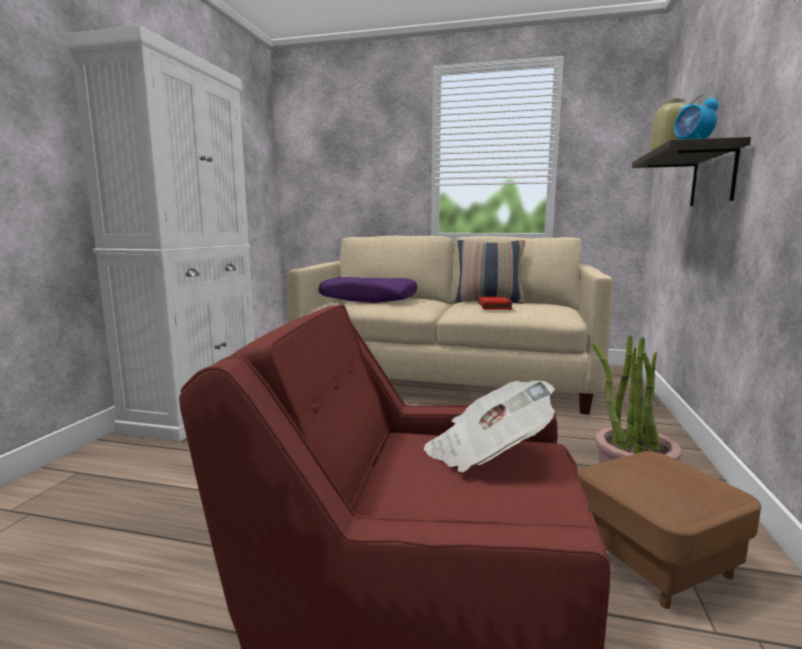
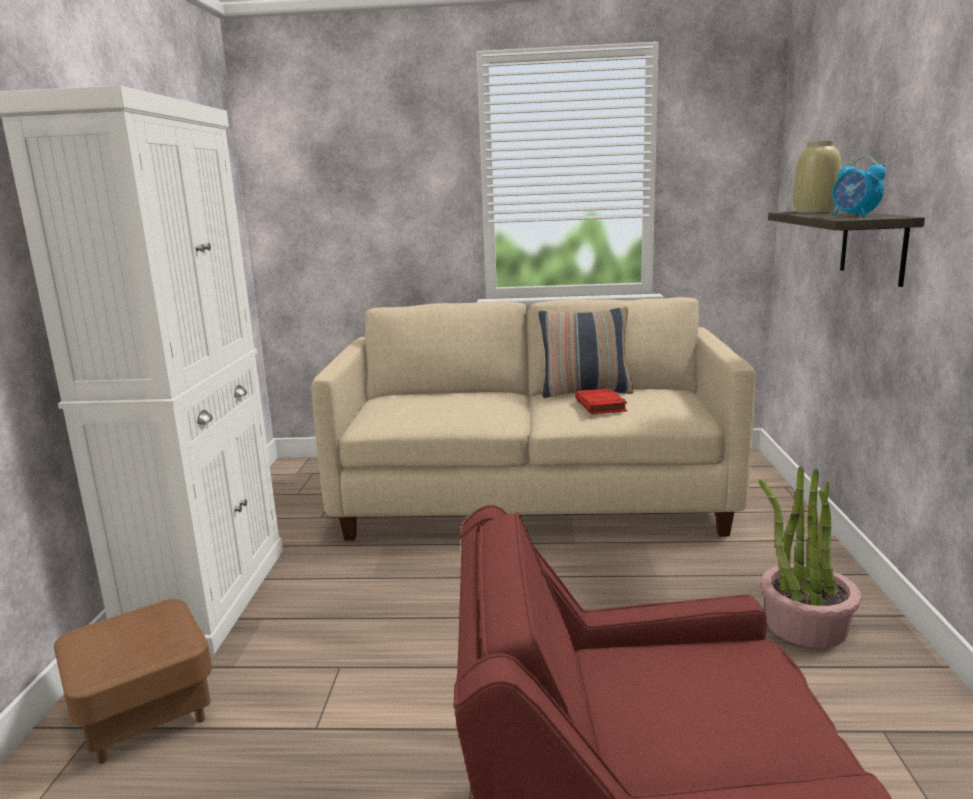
camera: 10 degrees left, 5 degrees up
(368, 299) = (422, 403): purple pillow -> none
(486, 454) = (702, 670): newspaper -> none
(655, 560) = (858, 737): brown ottoman -> brown ottoman (144, 713)

